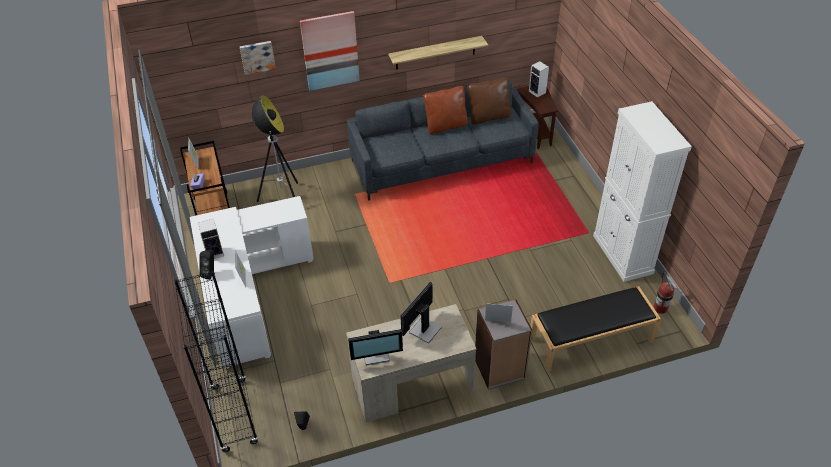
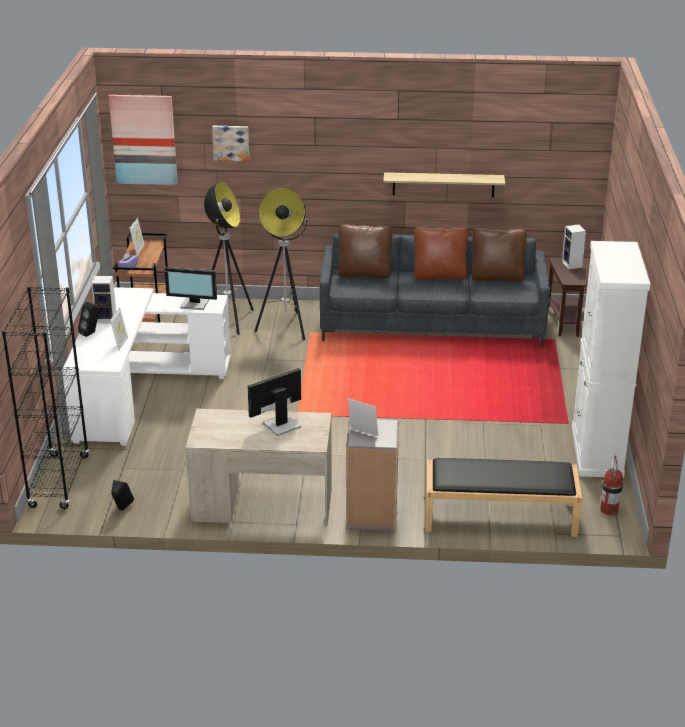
camera: 20 degrees right, 15 degrees down
(330, 51) = (315, 153): picture -> picture (144, 139)
(333, 194) = (286, 327): none -> floor lamp
(376, 354) = (215, 432): monitor -> monitor (195, 304)
(388, 138) = (364, 274): none -> brown pillow

